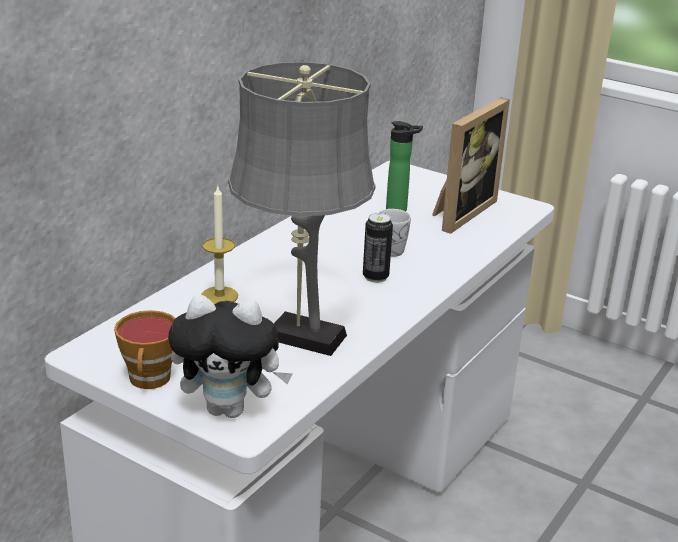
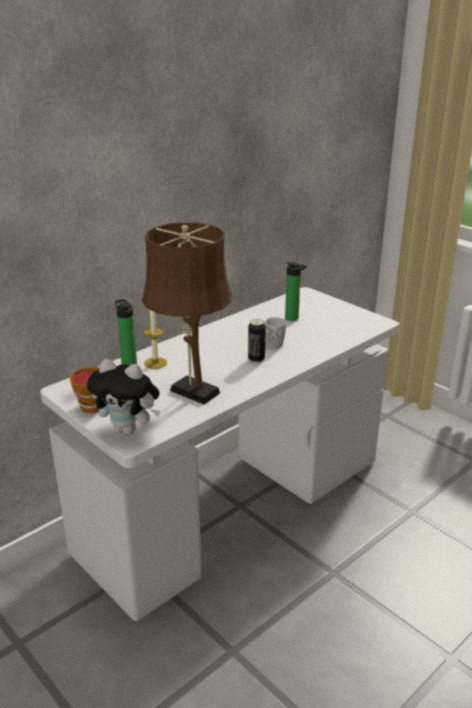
camera: 15 degrees right, 0 degrees up
(174, 300) = (128, 363): none -> bottle
(298, 335) = (191, 390): grey table lamp -> brown table lamp
(459, 212) = (332, 323): picture frame -> none

